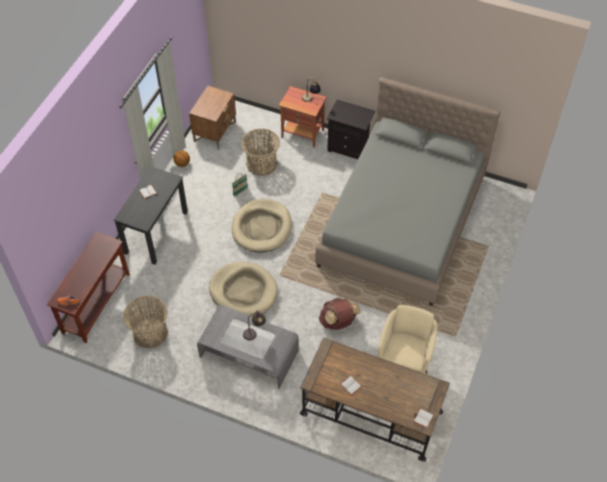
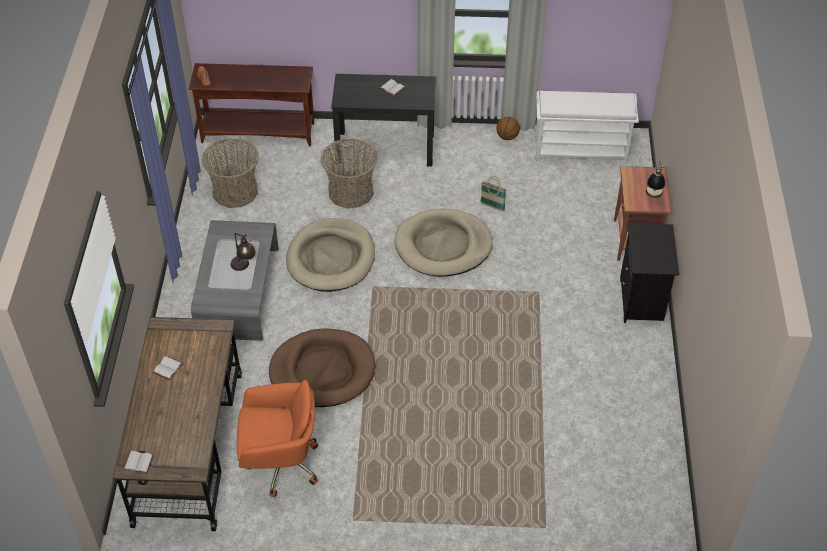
camera: 70 degrees right, 5 degrees down
(215, 131) = (581, 150): brown nightstand -> white bench
(261, 164) = (553, 213): basket -> basket (351, 192)
(338, 322) = (322, 371): brown backpack -> brown dog bed
(402, 221) = (537, 401): grey bed -> none
(403, 364) = (281, 465): beige office chair -> orange office chair

